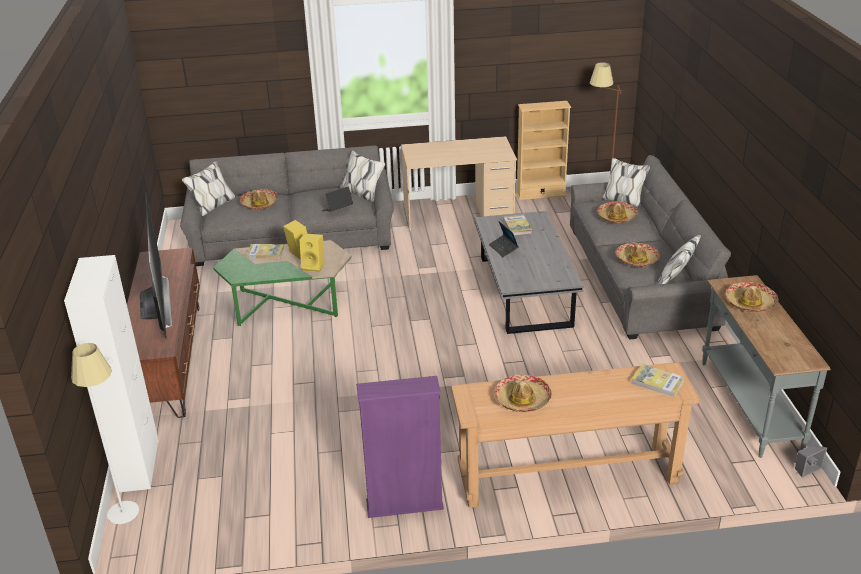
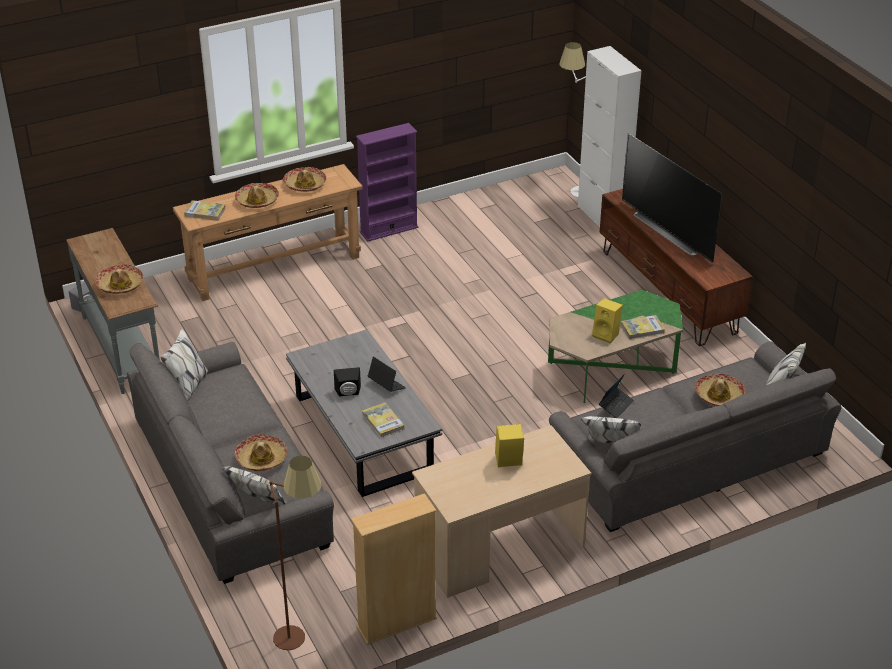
camera: 160 degrees right, 5 degrees up
(314, 266) = (576, 323): yellow speaker -> yellow speaker (508, 462)
(537, 248) = (348, 393): none -> black speaker
(636, 260) = (231, 394): hat -> hat (257, 200)

